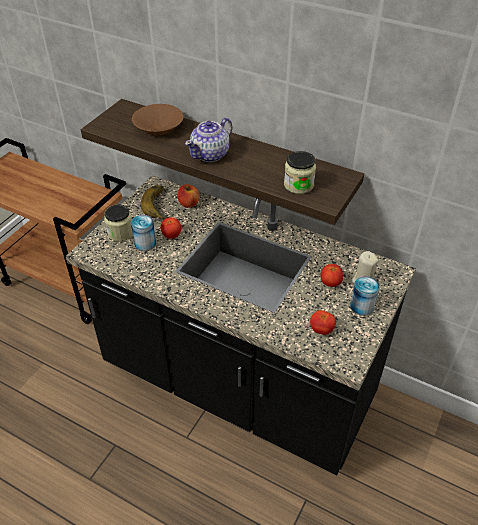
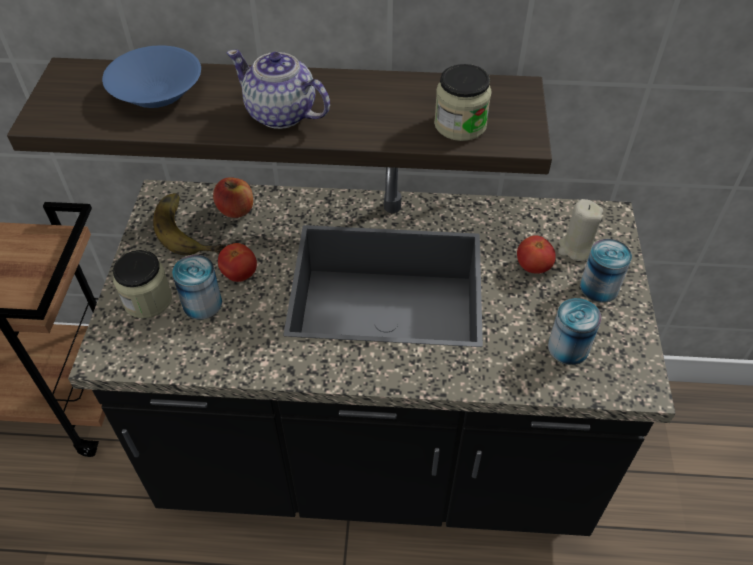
camera: 25 degrees left, 5 degrees up
(158, 128) = (156, 92): brown bowl -> blue bowl
(210, 154) = (281, 114): teapot -> teapot turned 105 degrees clockwise
(321, 330) = (568, 347): tomato -> can

